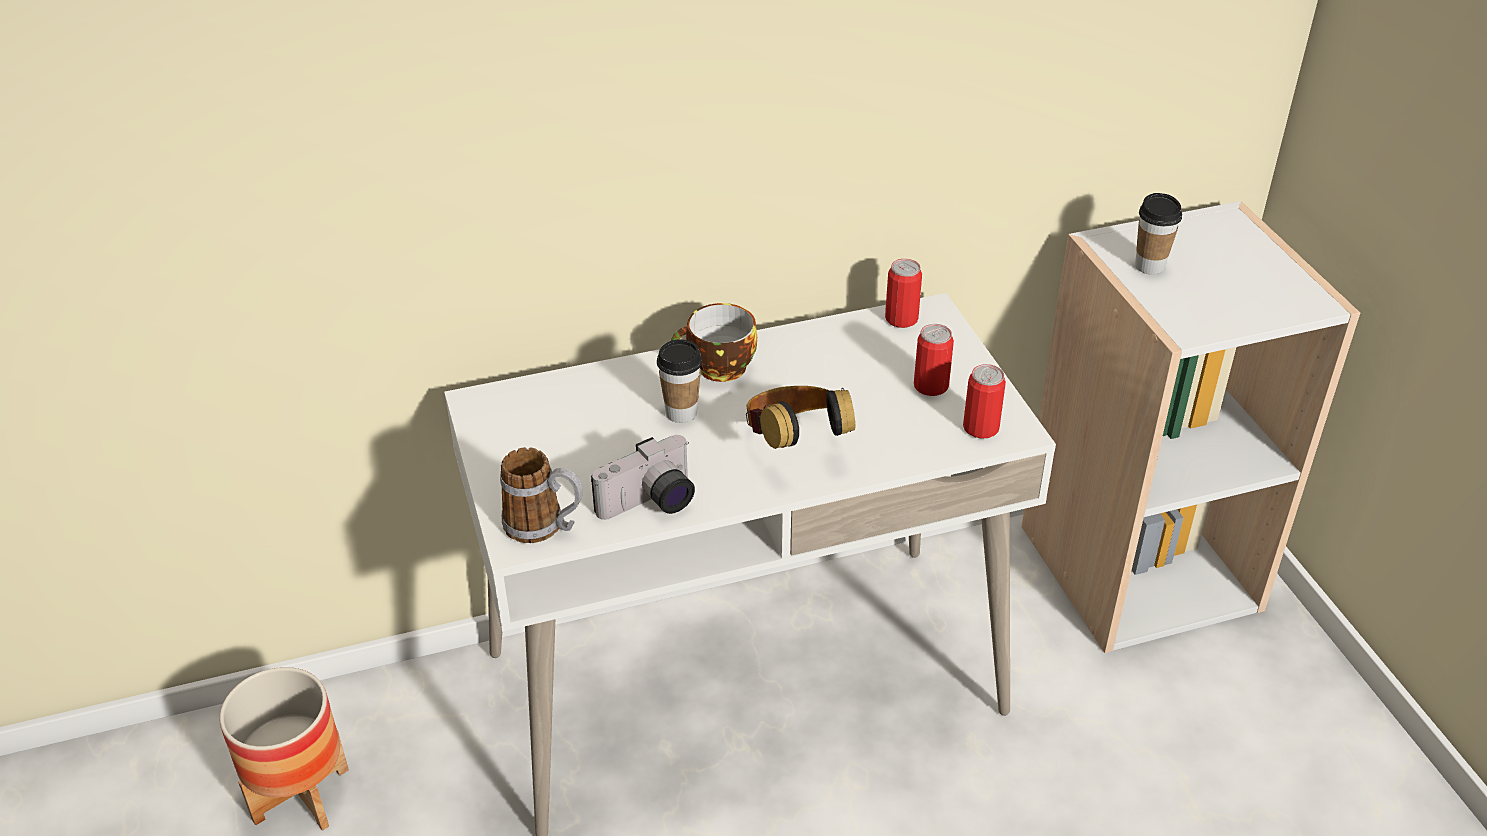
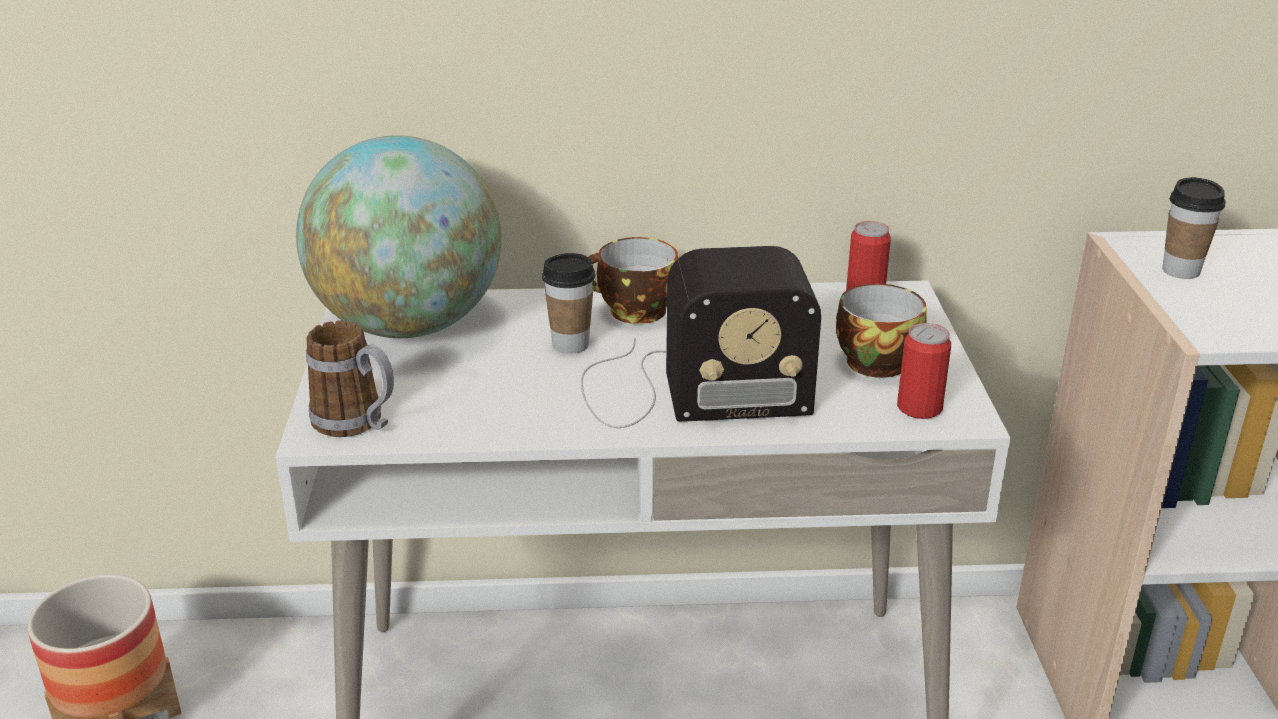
camera: 15 degrees right, 10 degrees down
(533, 417) = (409, 325): none -> globe
(651, 504) = (488, 422): camera -> none
(795, 443) = (686, 390): headphones -> radio
(930, 386) = (873, 360): can -> cup

